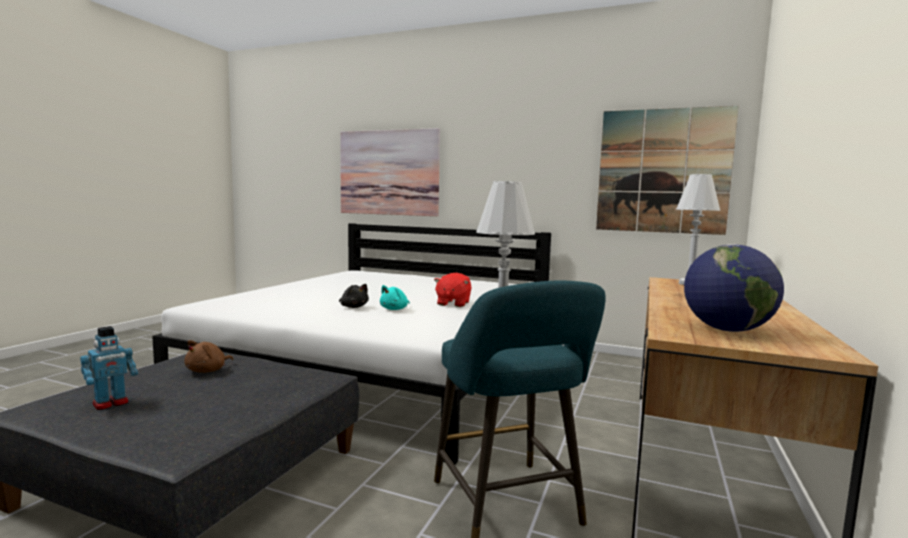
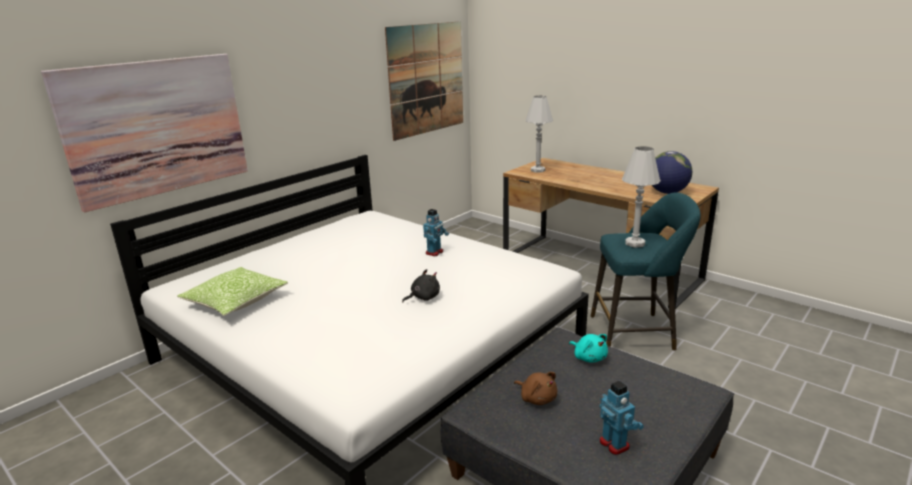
camera: 70 degrees left, 15 degrees up
(337, 279) = (235, 301): none -> pillow
(395, 309) = (445, 279): turquoise plush toy -> turquoise plush toy (589, 357)
(453, 303) = (435, 252): red plush toy -> toy robot

